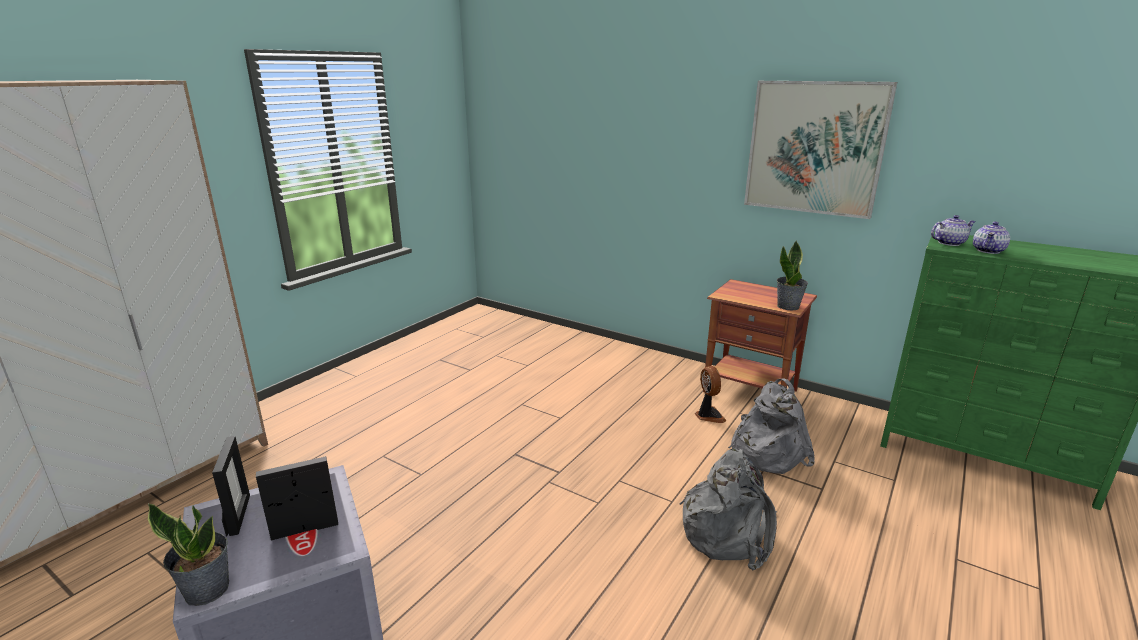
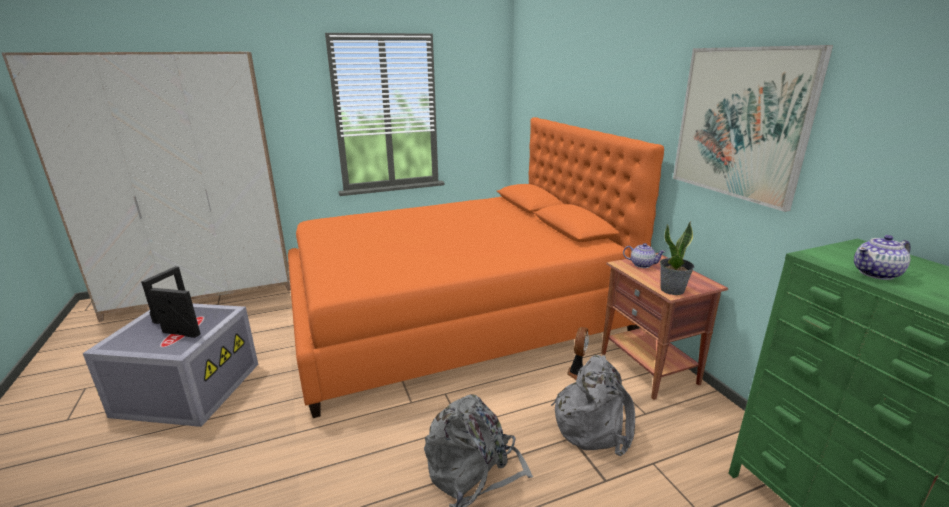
camera: 35 degrees right, 0 degrees up
(207, 589) = (111, 344): potted plant -> none
(529, 403) = (455, 315): none -> orange bed
(948, 243) = (837, 254): teapot -> teapot (641, 264)

